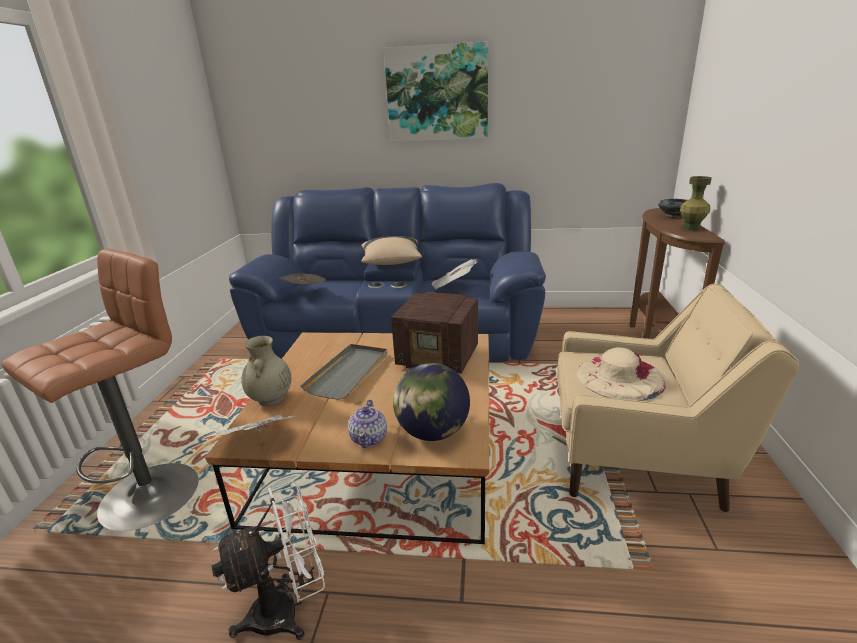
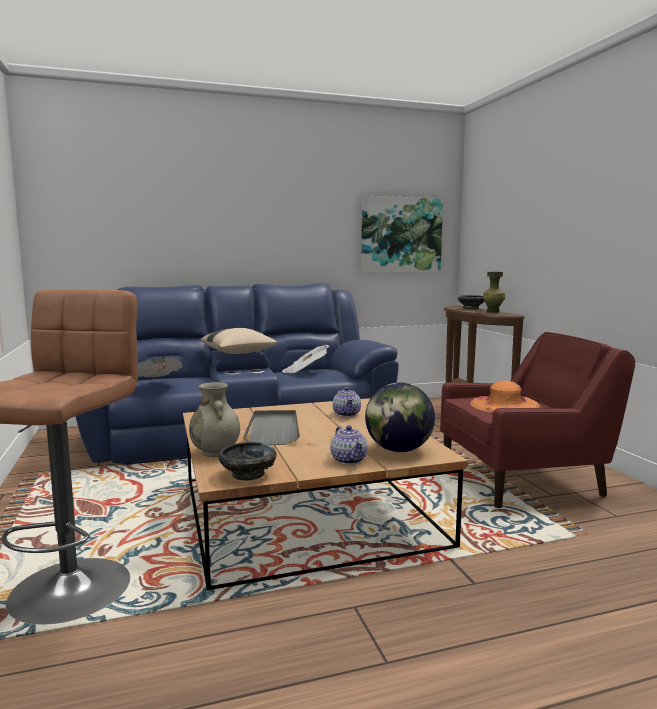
camera: 25 degrees left, 15 degrees down
(263, 440) = (247, 474): newspaper -> black bowl
(287, 609) = (328, 626): white fan -> none
(437, 94) = (264, 203): picture -> picture (401, 235)
(439, 358) = (347, 414): radio -> teapot
(620, 377) = (505, 405): beige hat -> orange hat
(638, 457) = (523, 479): beige armchair -> red armchair

